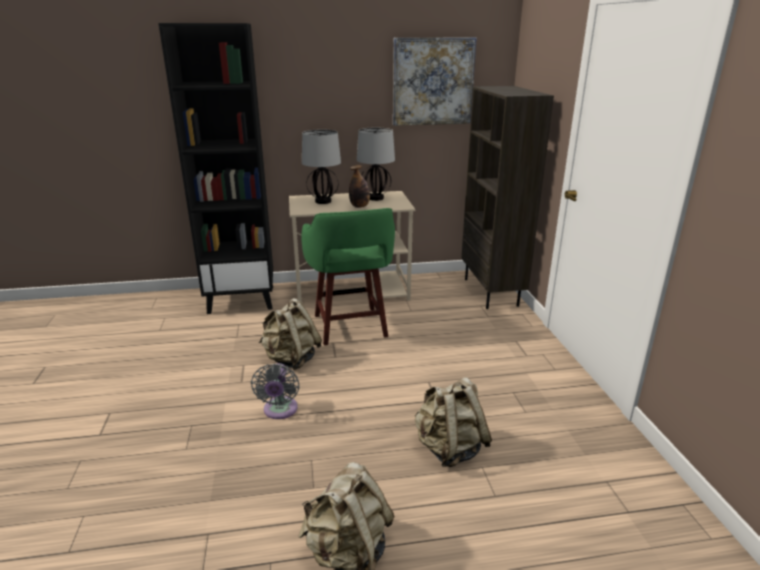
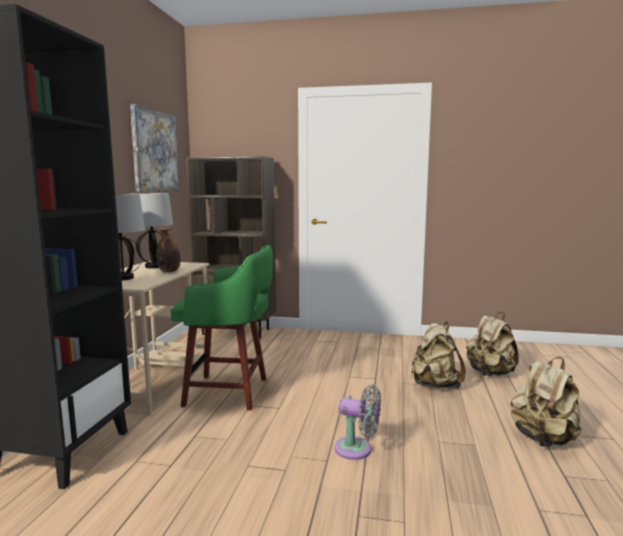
camera: 70 degrees left, 15 degrees down
(291, 359) = (263, 432): beige backpack -> beige backpack (490, 373)

